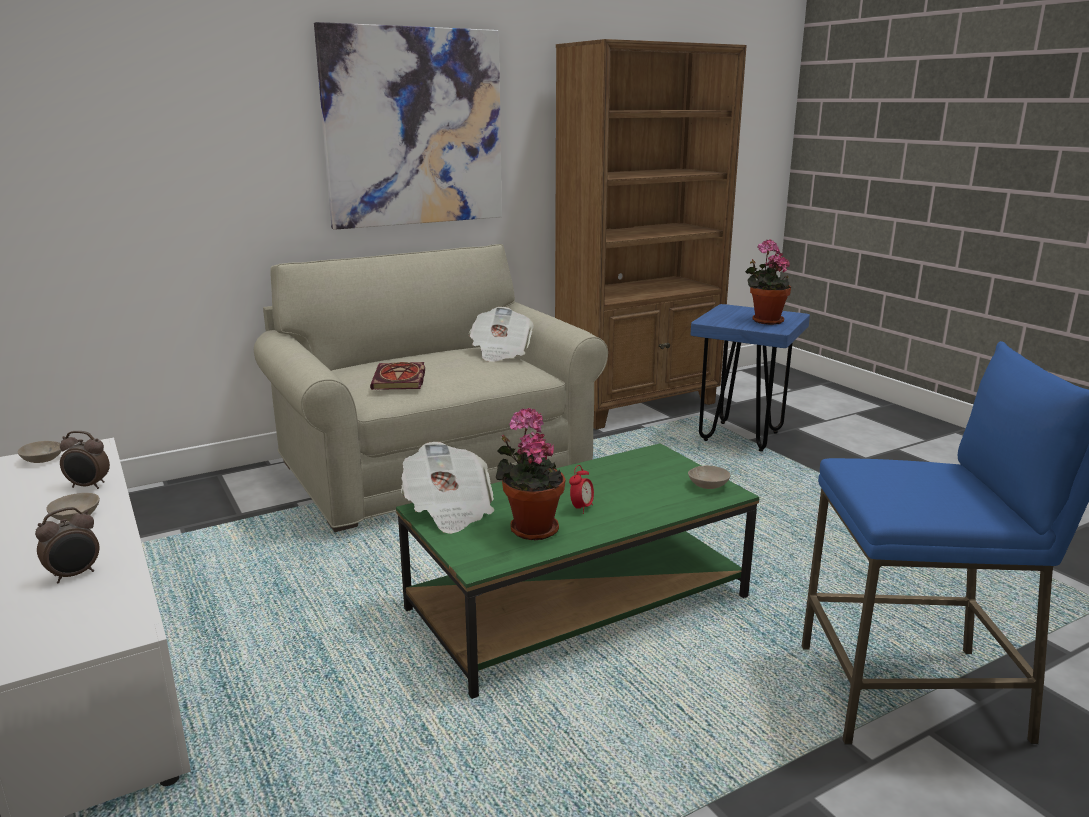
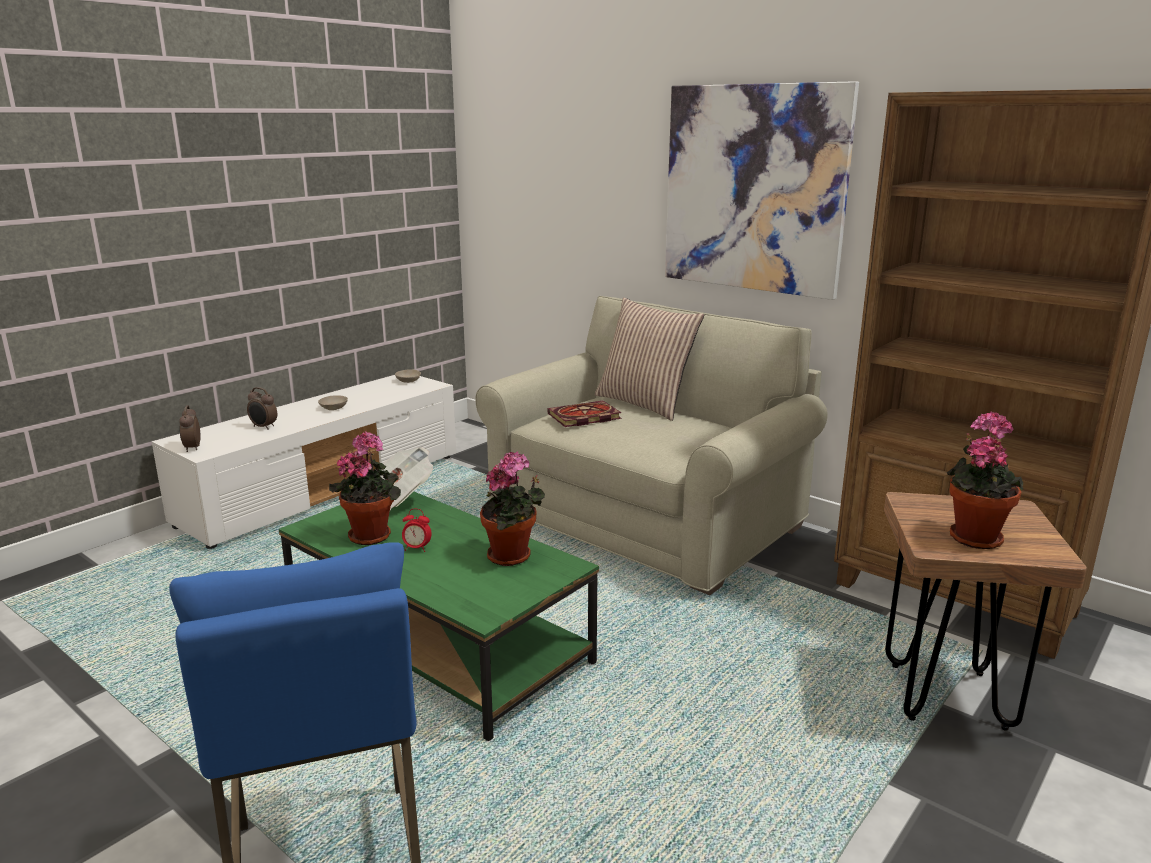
camera: 70 degrees right, 0 degrees up
(89, 486) = (375, 399): alarm clock -> alarm clock (192, 448)
(391, 357) = (645, 404): none -> pillow
(500, 352) = (707, 435): newspaper -> none
(626, 470) = (513, 557): none -> potted plant
(708, 486) = (496, 603): beige bowl -> none
(741, 436) = (947, 696): blue stool -> brown stool

